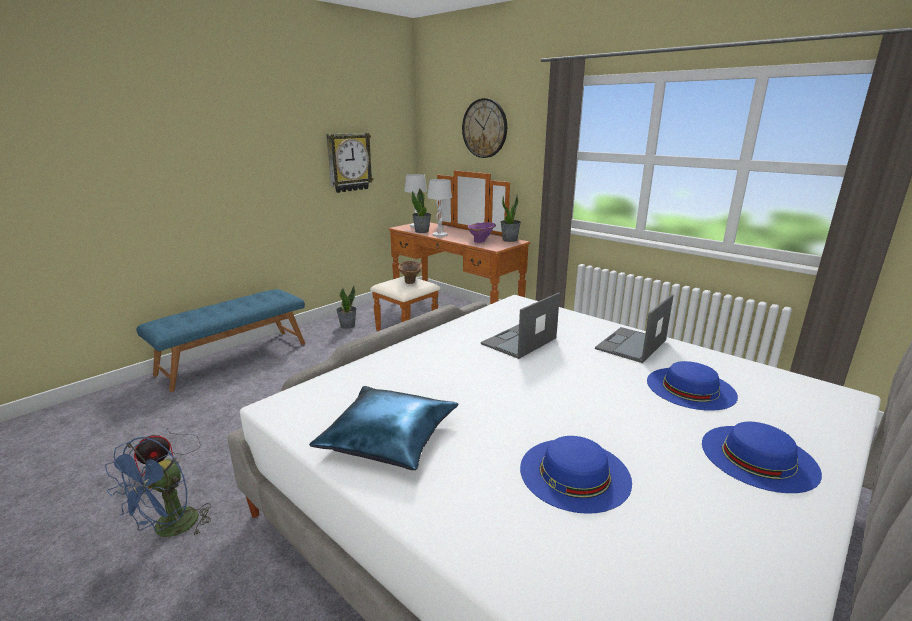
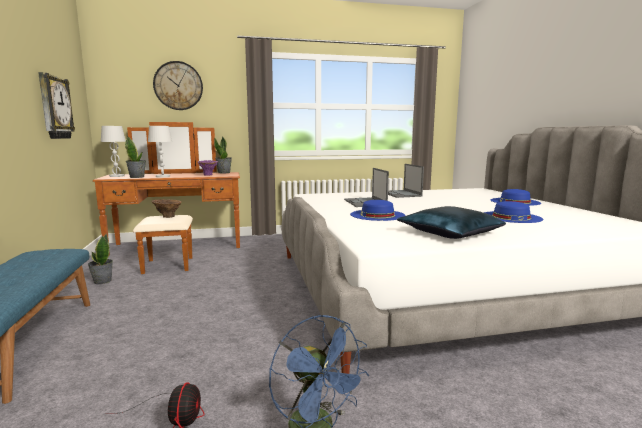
camera: 55 degrees left, 10 degrees down
(690, 388) = (454, 197): blue hat -> blue hat (377, 215)

